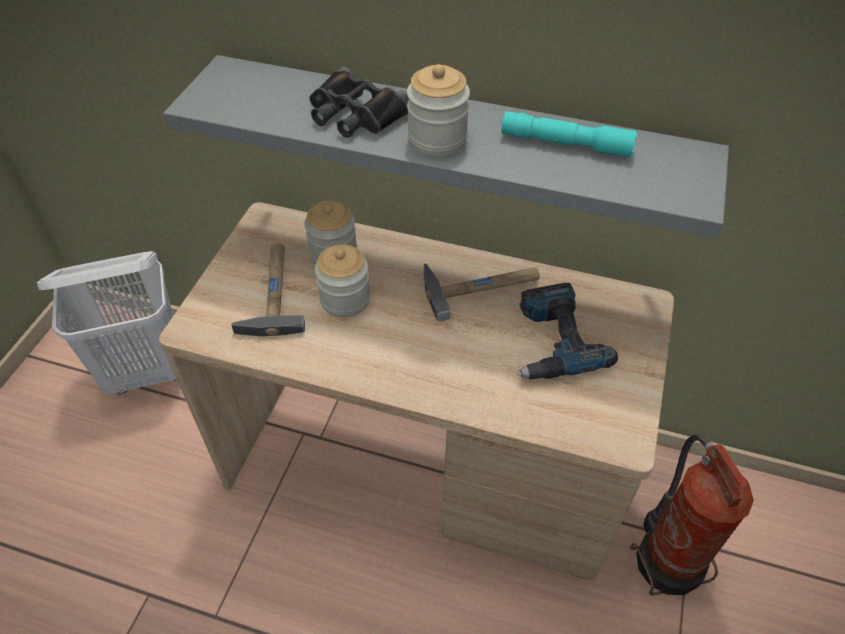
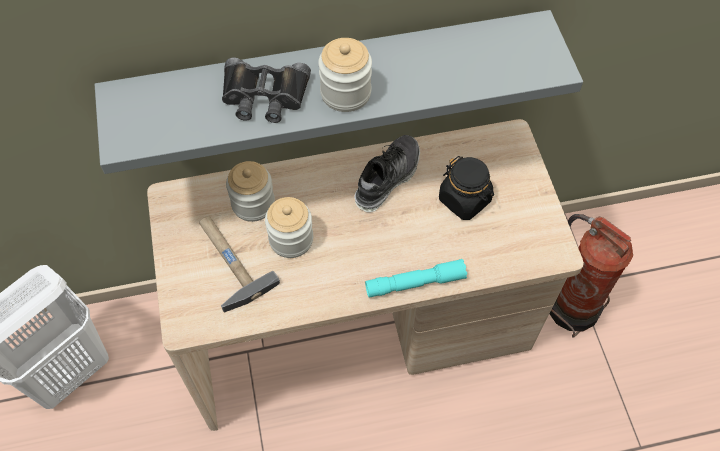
camera: 30 degrees left, 10 degrees up
(481, 286) = (387, 178): hammer -> shoe
(551, 341) = (465, 200): power drill -> black jar
(566, 144) = (441, 57): turquoise flashlight -> turquoise flashlight (415, 283)

